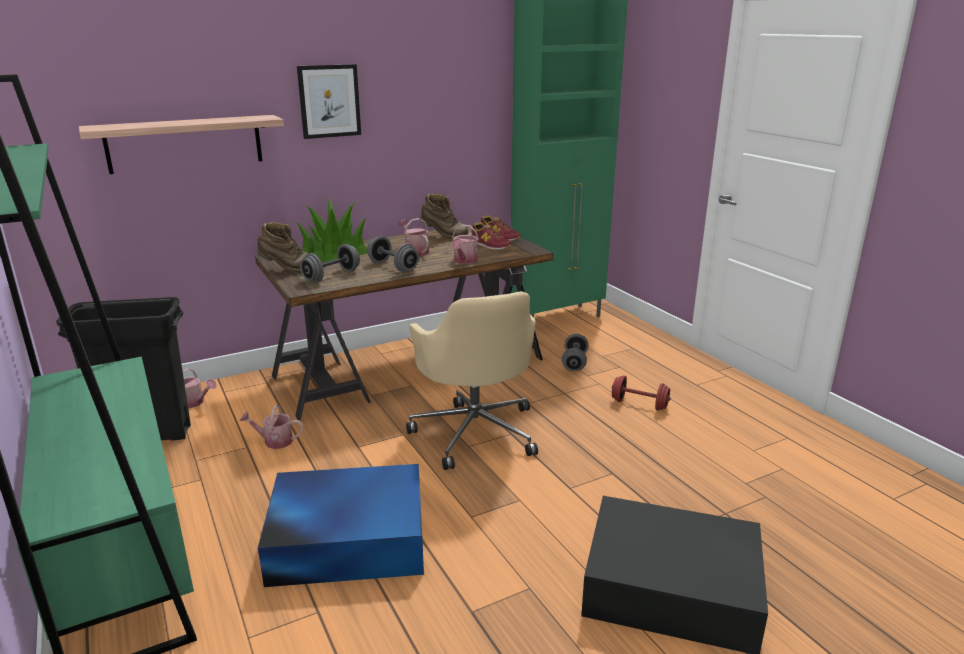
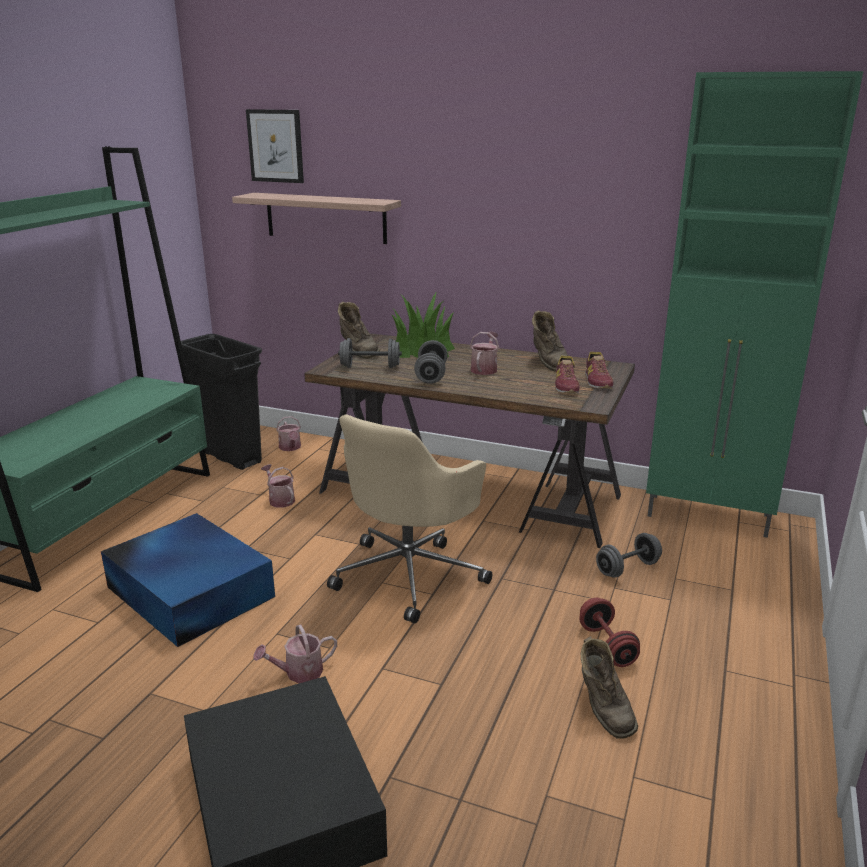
camera: 50 degrees right, 0 degrees up
(329, 101) = (456, 192): picture -> picture (275, 146)
(464, 261) = (500, 392): watering can -> watering can (298, 673)
(692, 432) = (603, 710): none -> brown boot

